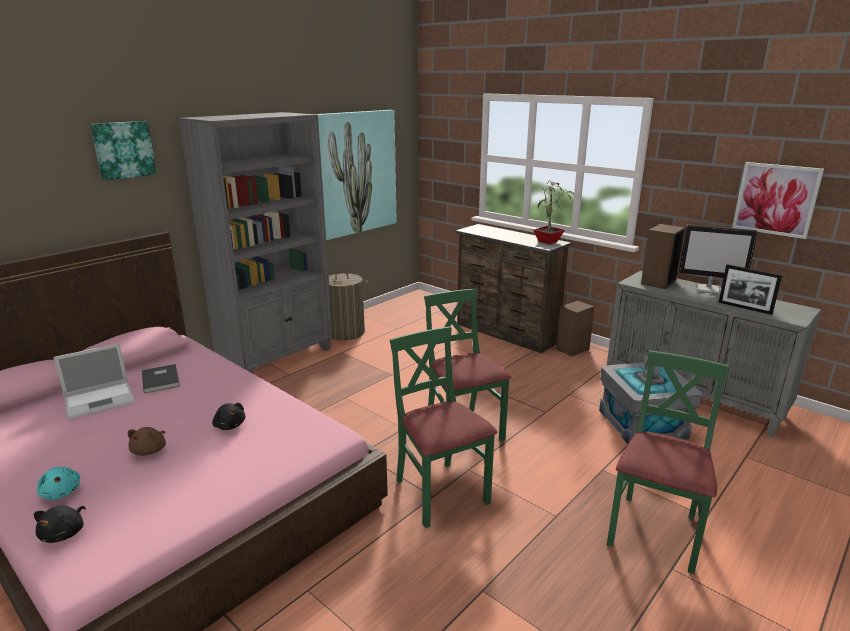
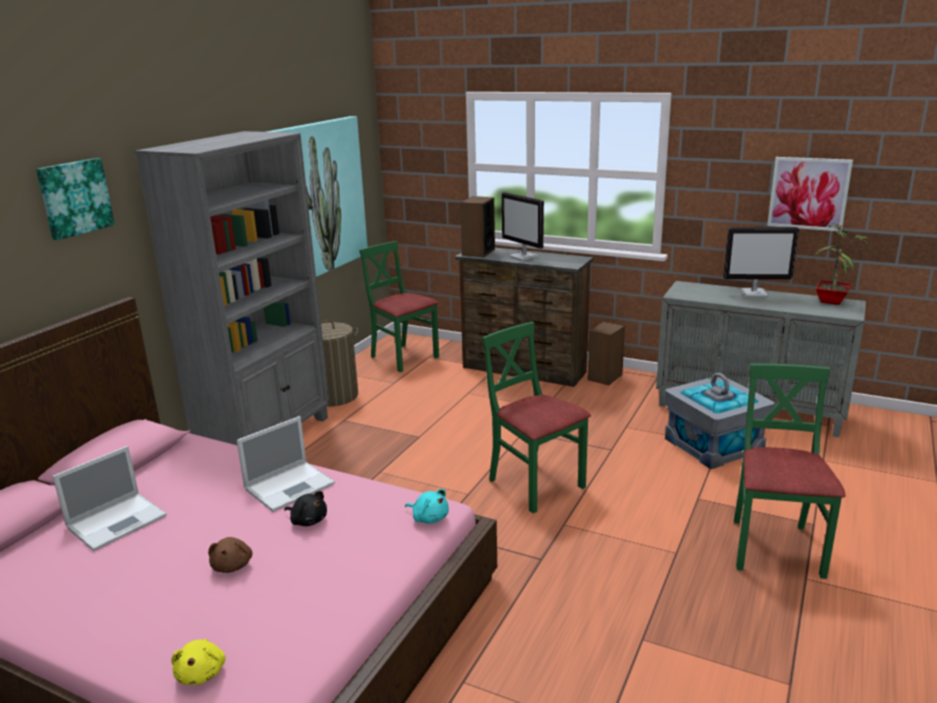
camera: 15 degrees left, 0 degrees up
(61, 492) = (158, 632): turquoise plush toy -> turquoise plush toy (429, 518)
(65, 533) = (202, 673): black plush toy -> yellow plush toy
(162, 379) = (180, 483): grey book -> none
(237, 395) = (291, 486): none -> laptop
(440, 492) = (547, 554): green chair -> green chair (403, 357)
(511, 236) = (524, 257): none -> monitor
(549, 242) = (570, 259): potted plant -> potted plant (833, 301)
(658, 282) = (701, 291): speaker -> speaker (478, 252)
(744, 308) = (799, 308): picture frame -> none

